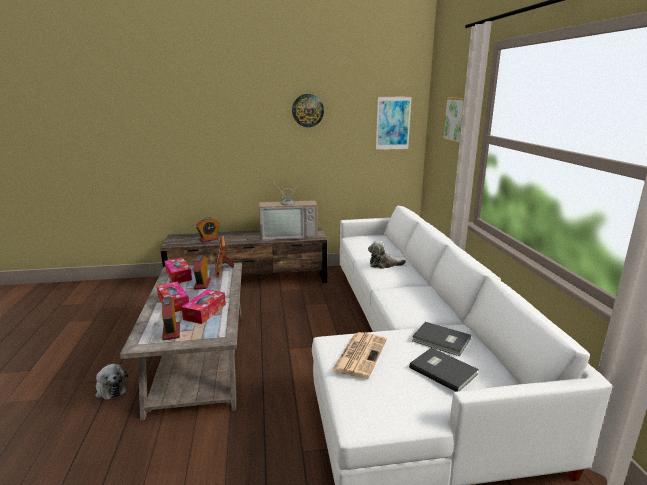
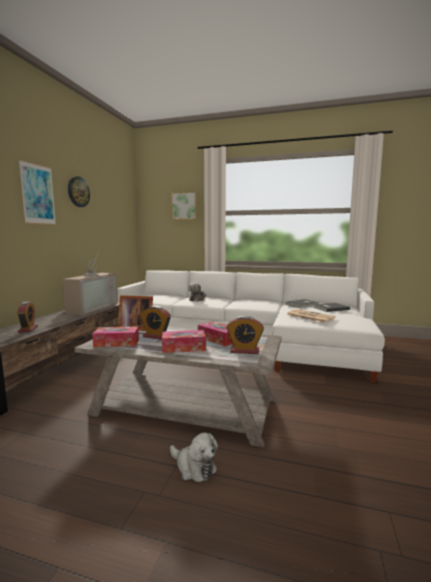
camera: 65 degrees left, 10 degrees down
(110, 389) = (194, 467): plush toy -> plush toy turned 60 degrees clockwise
(393, 123) = (124, 211): picture -> picture (38, 194)

